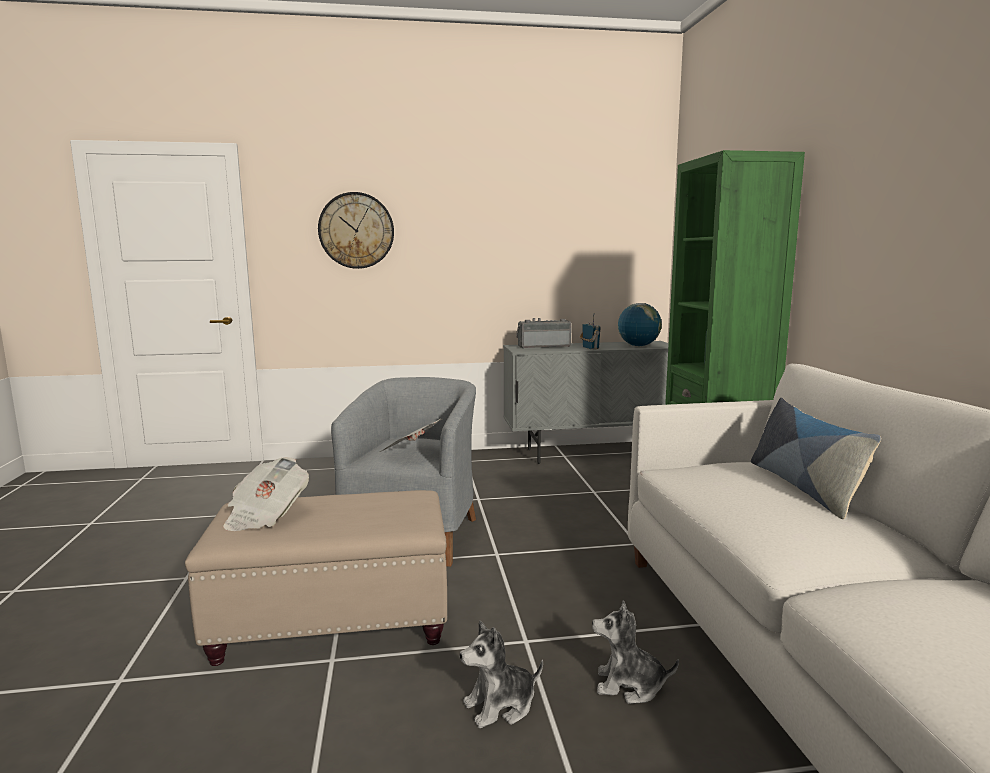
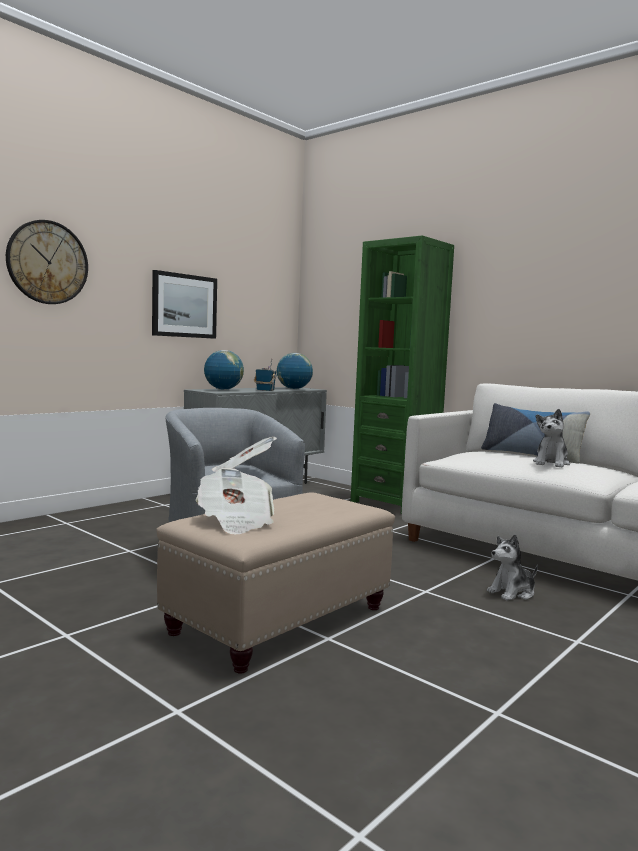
camera: 40 degrees left, 5 degrees down
(500, 706) = (473, 622): plush toy -> plush toy (551, 463)
(506, 257) = (184, 306): none -> picture
(543, 346) = (223, 389): radio -> globe

